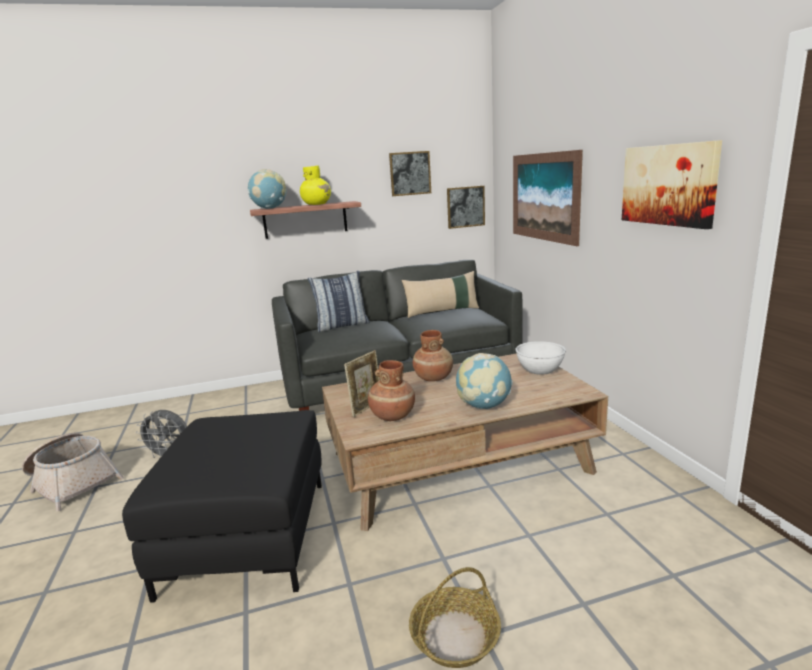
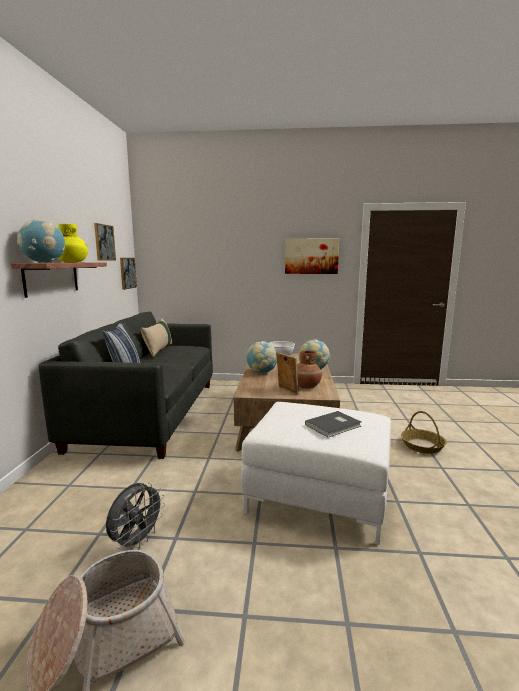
camera: 70 degrees left, 5 degrees down
(212, 452) = (334, 425): none -> grey book
(248, 535) = (317, 496): black ottoman -> white ottoman
(433, 378) = (262, 372): brown vase -> globe
(544, 197) = (208, 264): picture -> none

